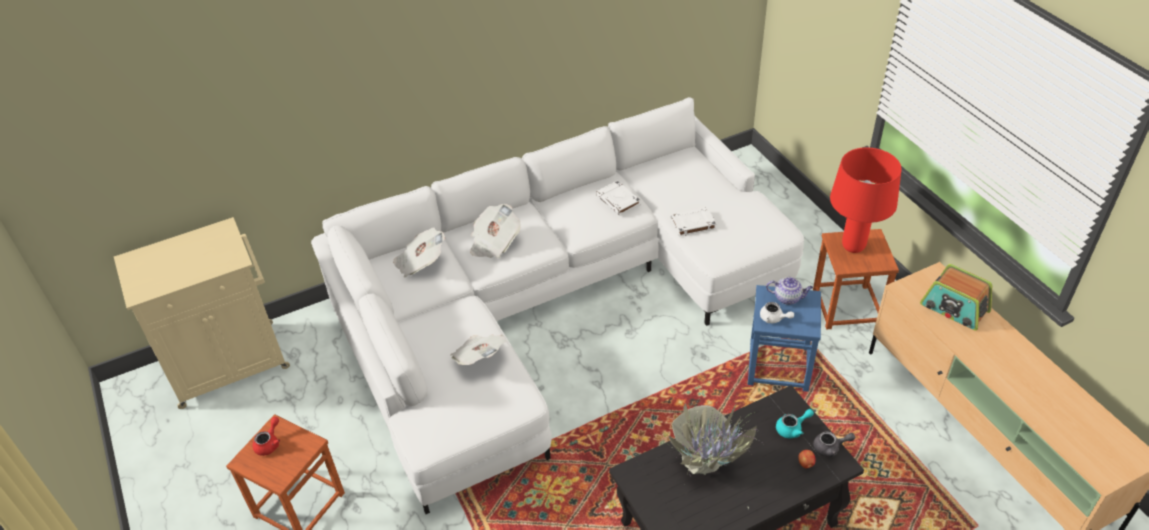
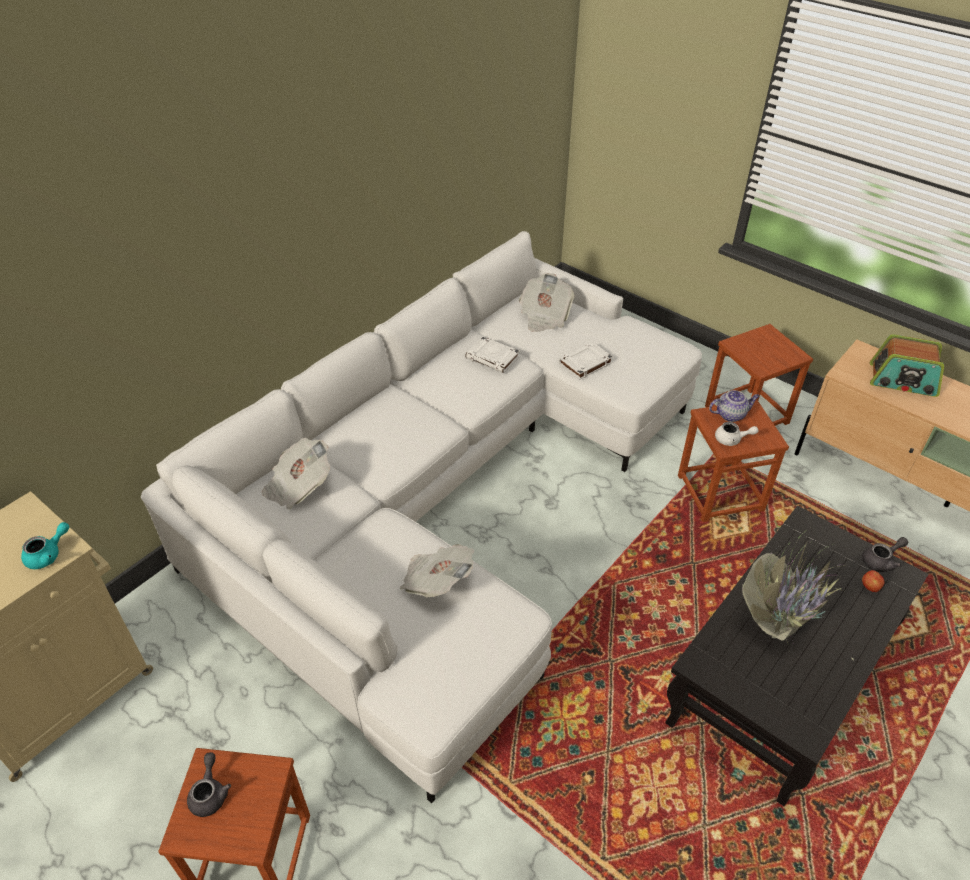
camera: 25 degrees left, 0 degrees up
(269, 443) = (210, 793): red teapot -> grey teapot
(494, 243) = (377, 439): newspaper -> newspaper (544, 316)
(778, 365) = (720, 492): blue stool -> brown stool
(792, 428) = (831, 552): turquoise teapot -> turquoise teapot (48, 555)
(853, 246) = (757, 347): red table lamp -> none

